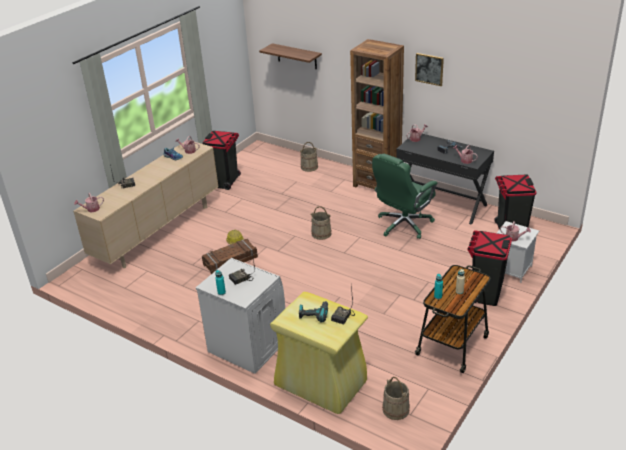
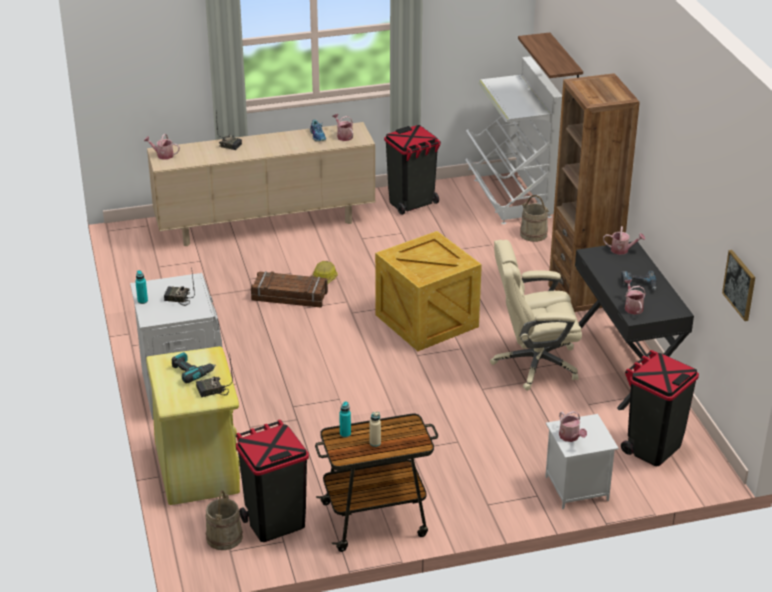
camera: 40 degrees right, 0 degrees up
(271, 157) = (508, 198): none -> white shoe rack
(321, 234) = (425, 320): beige bucket -> crate
(403, 225) = (534, 364): green office chair -> beige office chair
(429, 69) = (659, 151): picture -> picture (740, 285)
(485, 294) = (498, 494): black trash can -> black trash can (275, 522)

